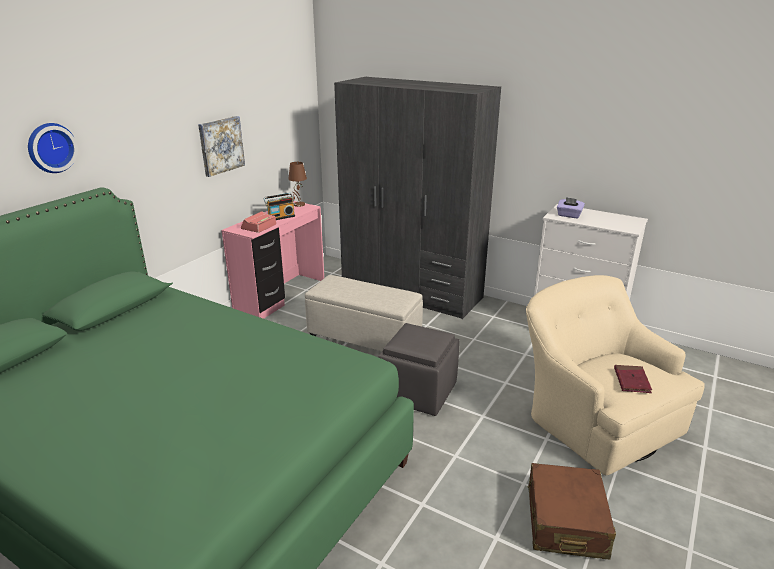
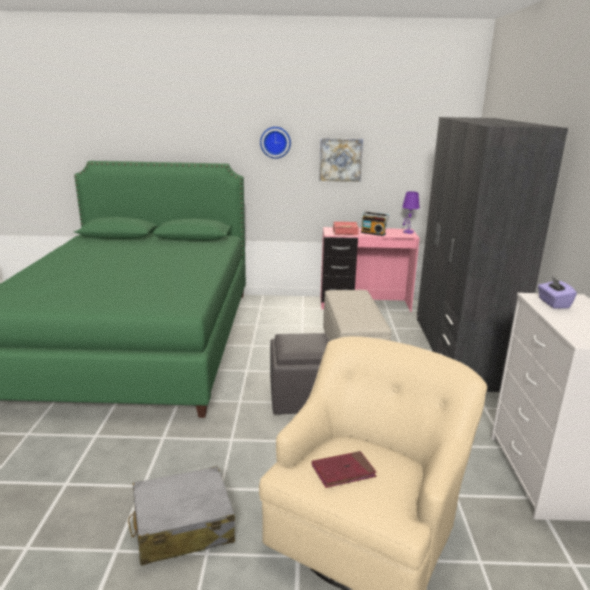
camera: 60 degrees right, 5 degrees down
(50, 147) = (202, 130): wall clock -> wall clock (275, 142)
(299, 205) = (408, 232): brown table lamp -> purple table lamp
(565, 521) = (182, 527): brown suitcase -> grey suitcase

